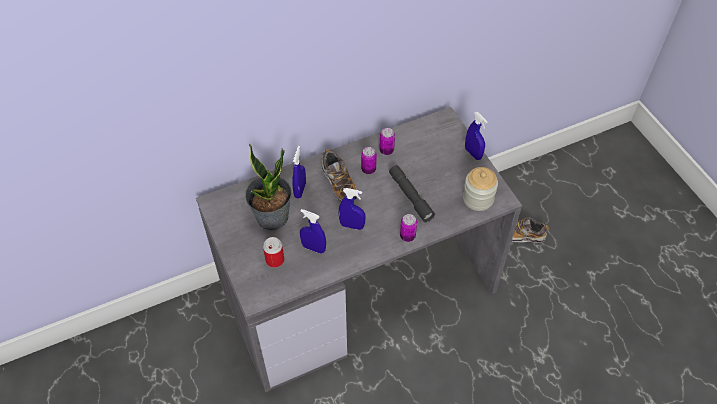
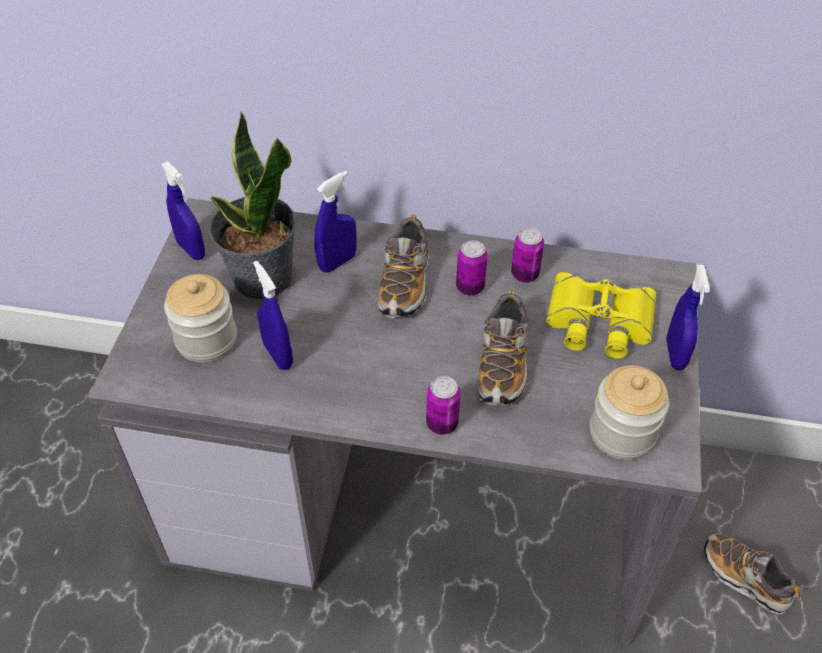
camera: 35 degrees right, 5 degrees down
(275, 260) = (206, 340): can -> jar
(352, 225) = (367, 355): blue spray bottle -> blue spray bottle (191, 249)
(410, 196) = (503, 364): grey flashlight -> shoe
(433, 156) = (598, 323): none -> yellow binoculars

